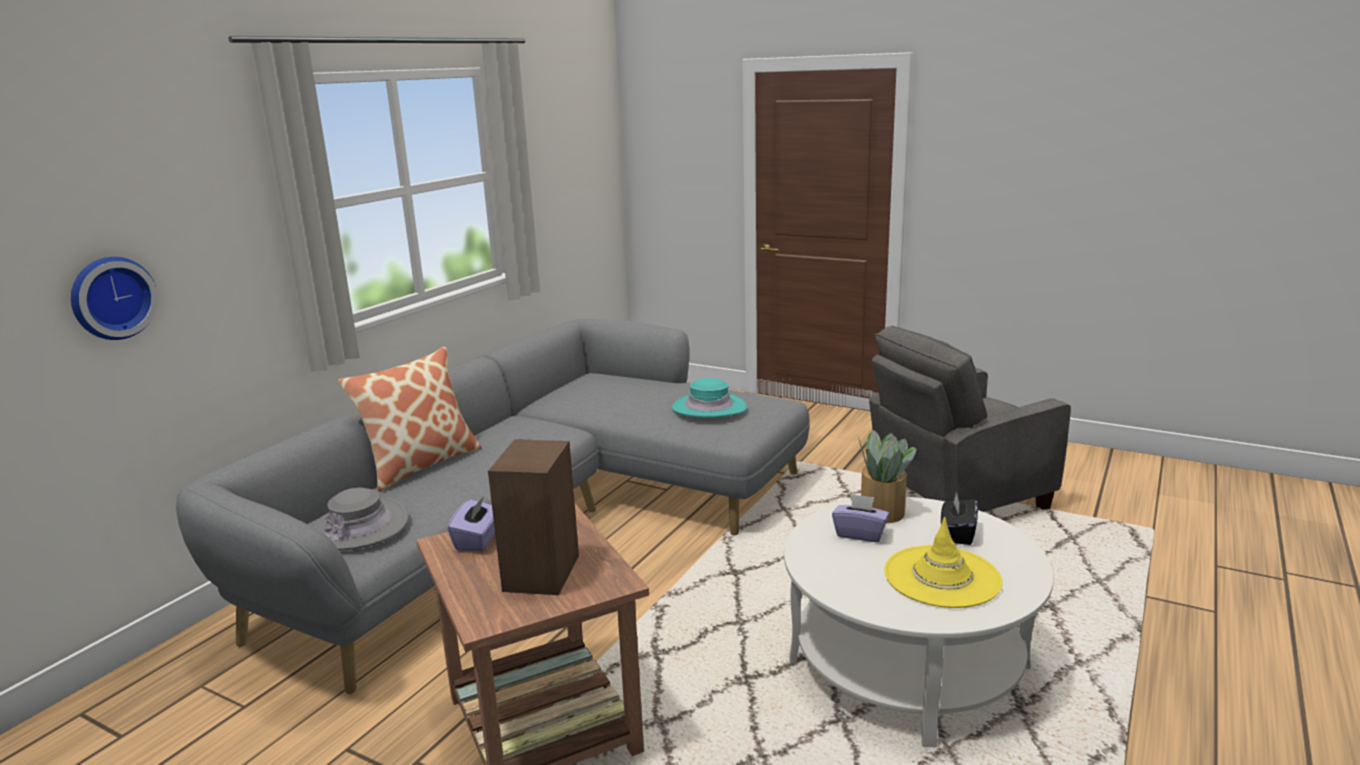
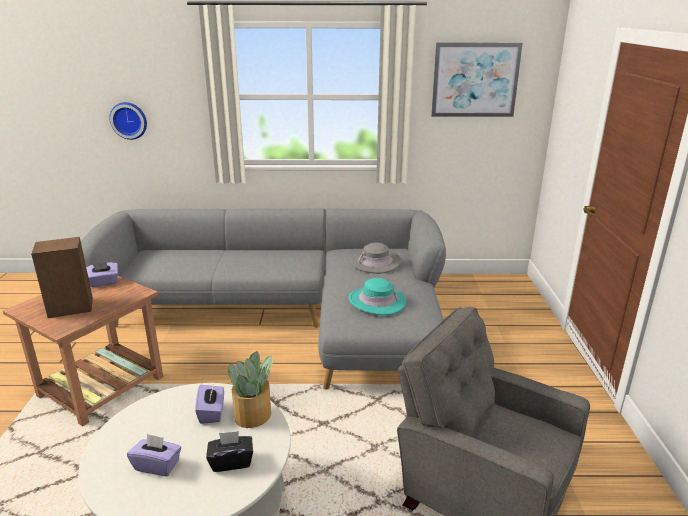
camera: 60 degrees right, 5 degrees up
(359, 527) = (160, 260): grey hat -> grey hat (376, 263)
(420, 464) = (237, 250): pillow -> none
(563, 139) = (475, 80): none -> picture
(942, 577) = (157, 465): yellow hat -> purple tissue box

